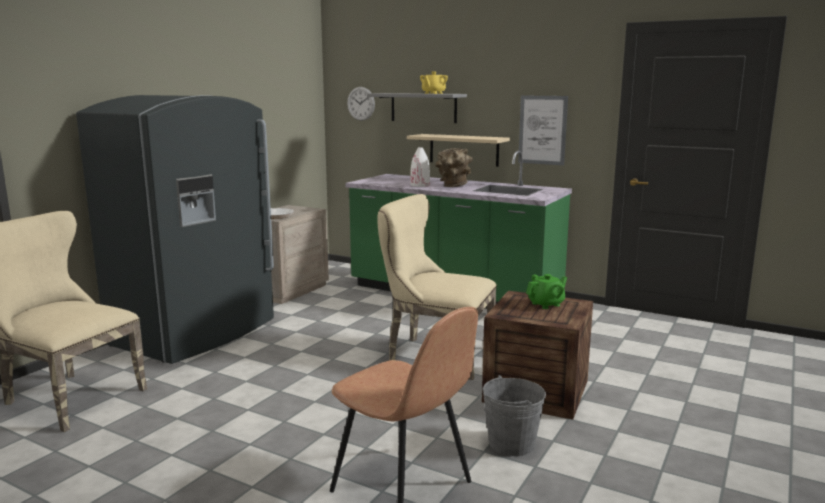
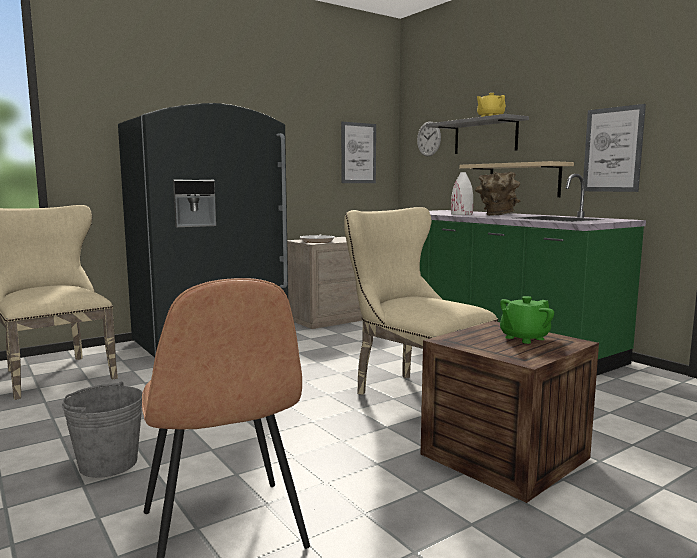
camera: 25 degrees right, 5 degrees down
(292, 118) = (358, 153): none -> picture
(511, 443) = (410, 513): grey bucket -> grey bucket (108, 463)
(546, 304) = (524, 338): green teapot -> green teapot turned 150 degrees clockwise

